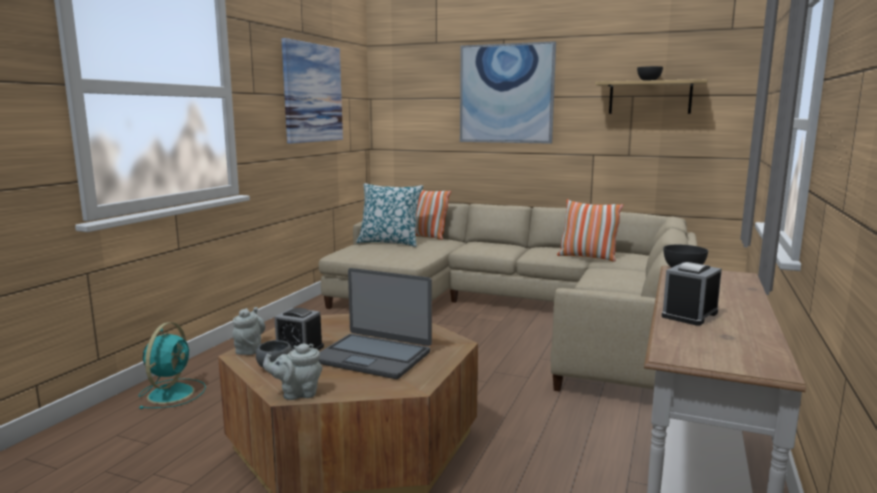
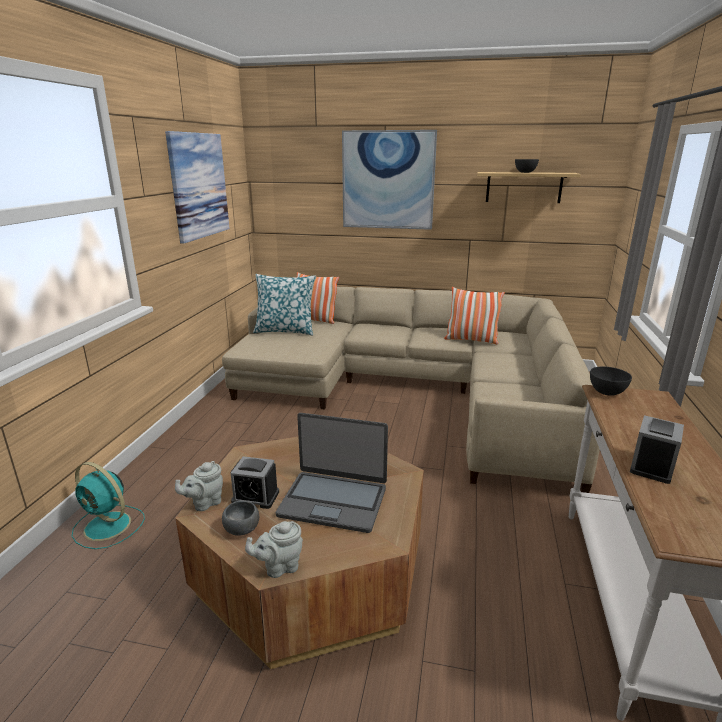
camera: 10 degrees left, 10 degrees up
(172, 393) = (109, 526): turquoise fan -> turquoise fan turned 120 degrees clockwise
(249, 349) = (204, 503): grey teapot -> grey teapot turned 120 degrees counterclockwise

